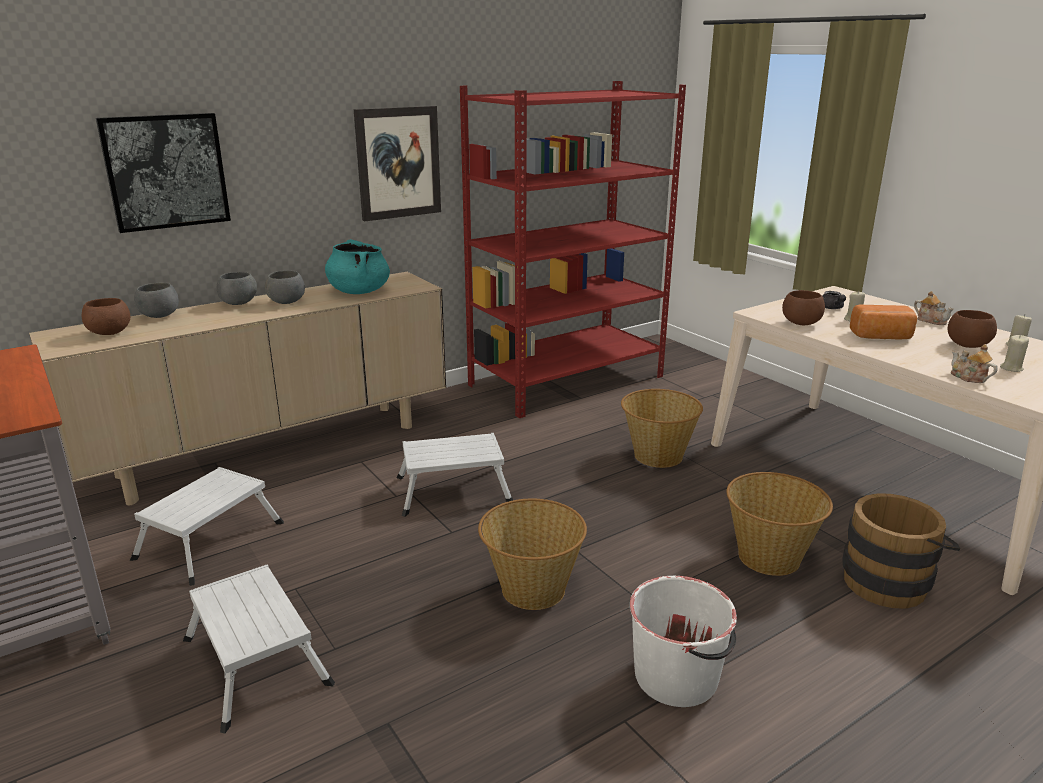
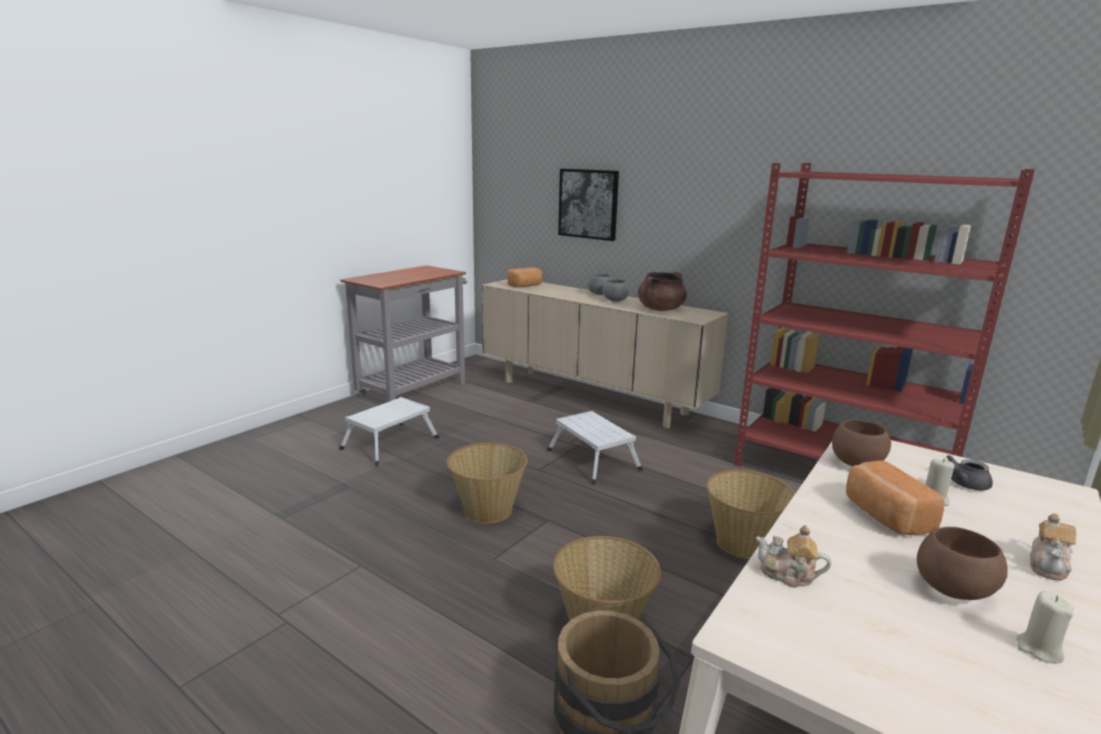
camera: 70 degrees right, 5 degrees down
(109, 333) = (526, 286): brown bowl -> bread
(159, 316) = (560, 287): grey bowl -> none
(210, 540) = (486, 407): white step ladder -> none
(359, 291) = (661, 309): turquoise cooking pot -> brown cooking pot
(398, 163) = (740, 223): picture -> none
(677, 677) = (409, 584): white bucket -> none
(968, 377) = (788, 575): teapot -> teapot turned 105 degrees counterclockwise
(1011, 368) = (887, 624): beige candle -> none

